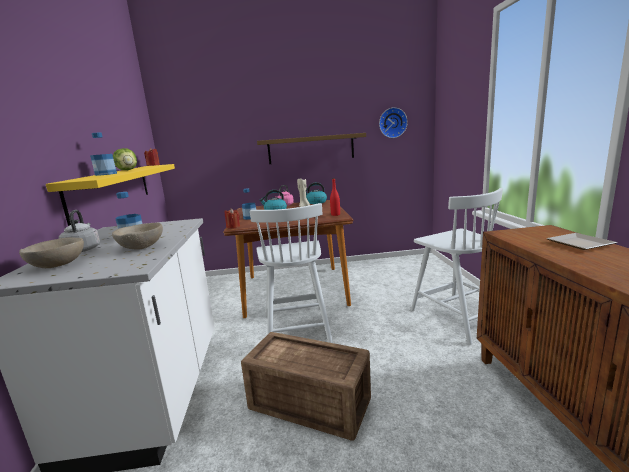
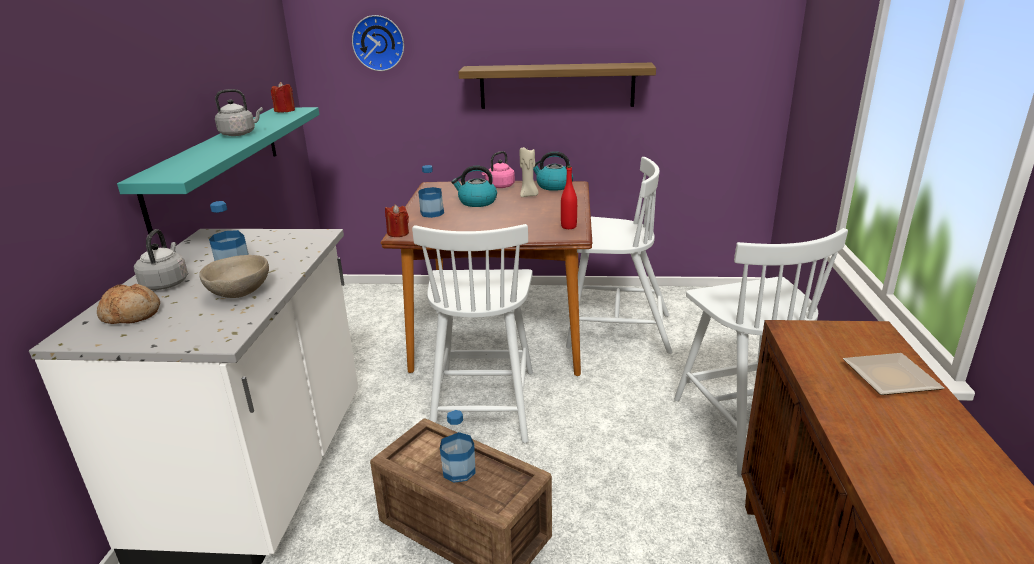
camera: 10 degrees right, 10 degrees up
(58, 265) = (132, 314): beige bowl -> bread
(106, 174) = (203, 152): bottle -> bottle (459, 470)
(112, 189) = (217, 163): yellow shelf -> turquoise shelf
(128, 170) = (240, 134): lettuce -> grey kettle
(362, 281) = (616, 330): none -> white chair
(392, 123) = (714, 46): wall clock -> wall clock (379, 43)

